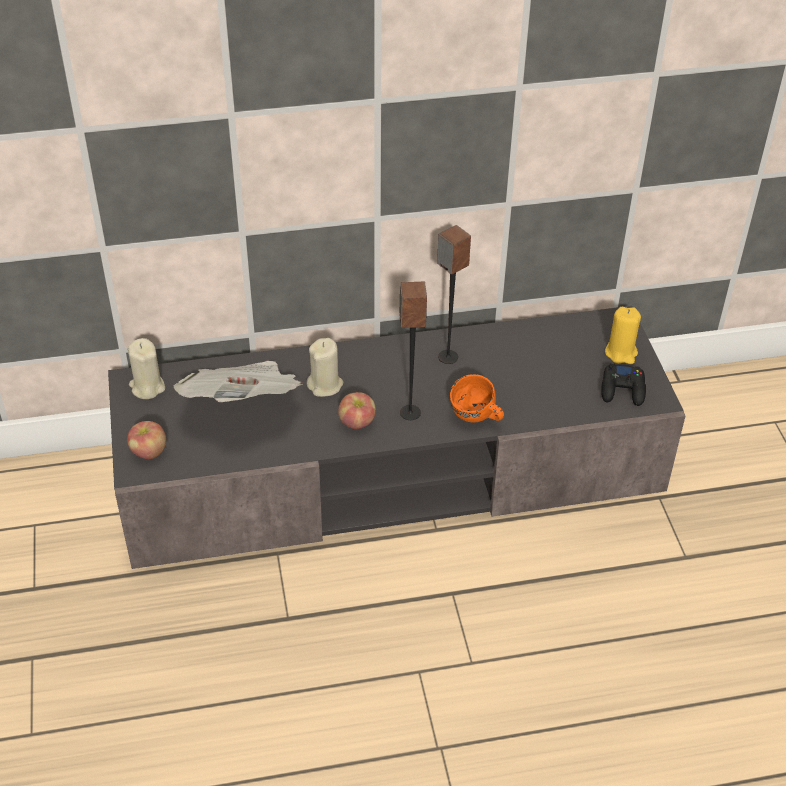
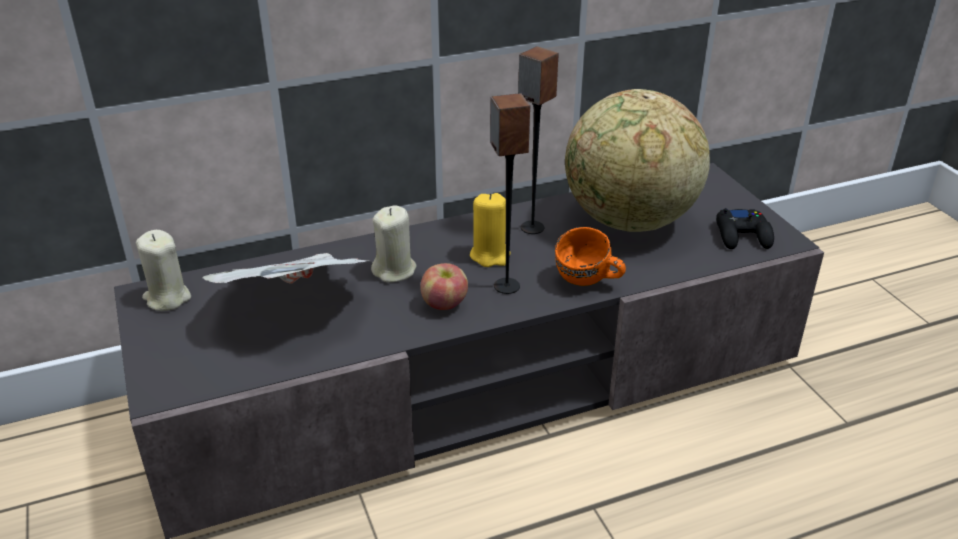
camera: 10 degrees left, 10 degrees down
(149, 452) = (176, 369): apple -> none
(531, 361) = (629, 221): none -> globe
(621, 353) = (723, 203): yellow candle -> yellow candle (490, 255)

